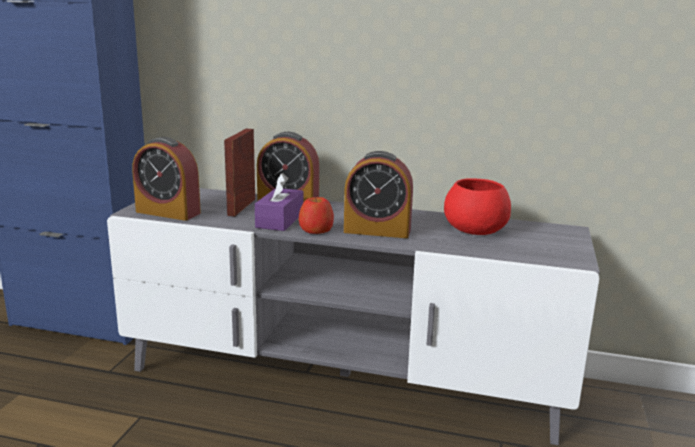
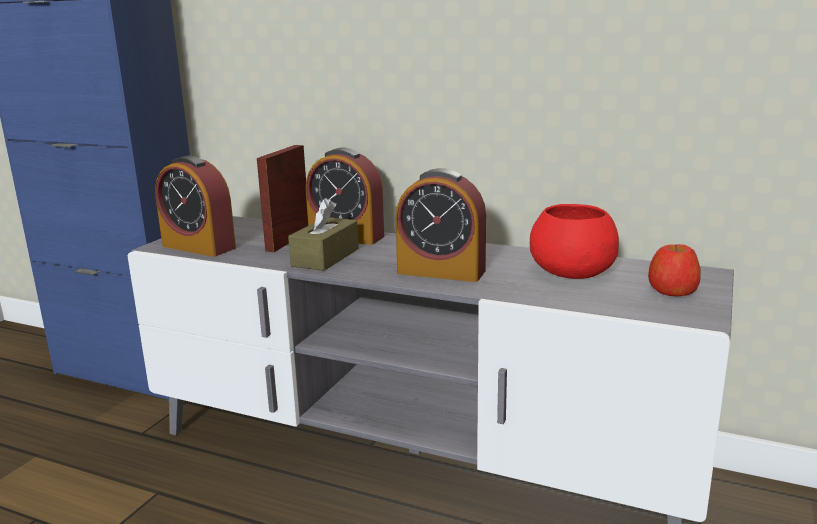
camera: 10 degrees right, 0 degrees up
(280, 220) = (325, 257): purple tissue box -> brown tissue box
(316, 230) = (364, 270): apple -> apple (673, 290)

